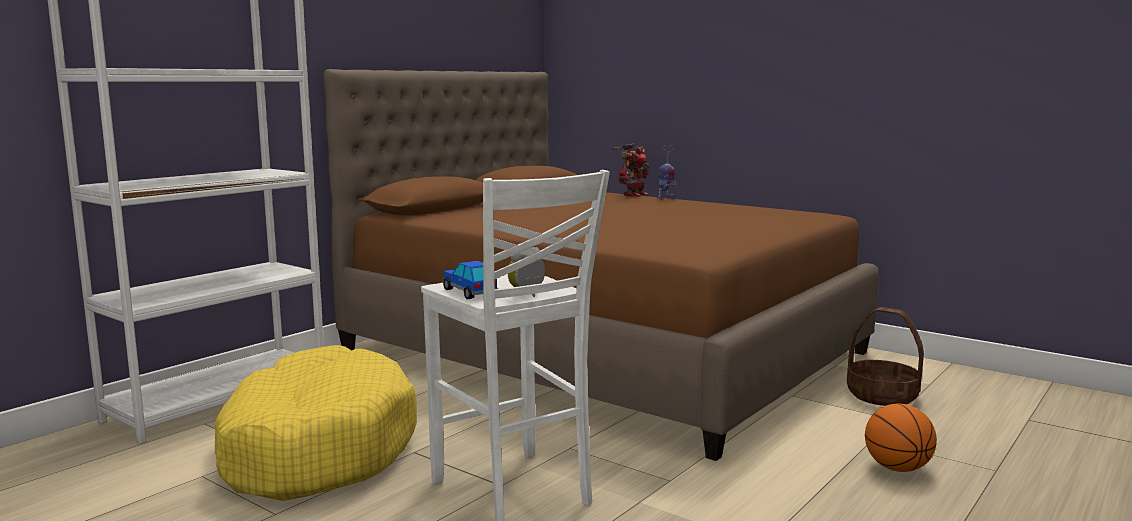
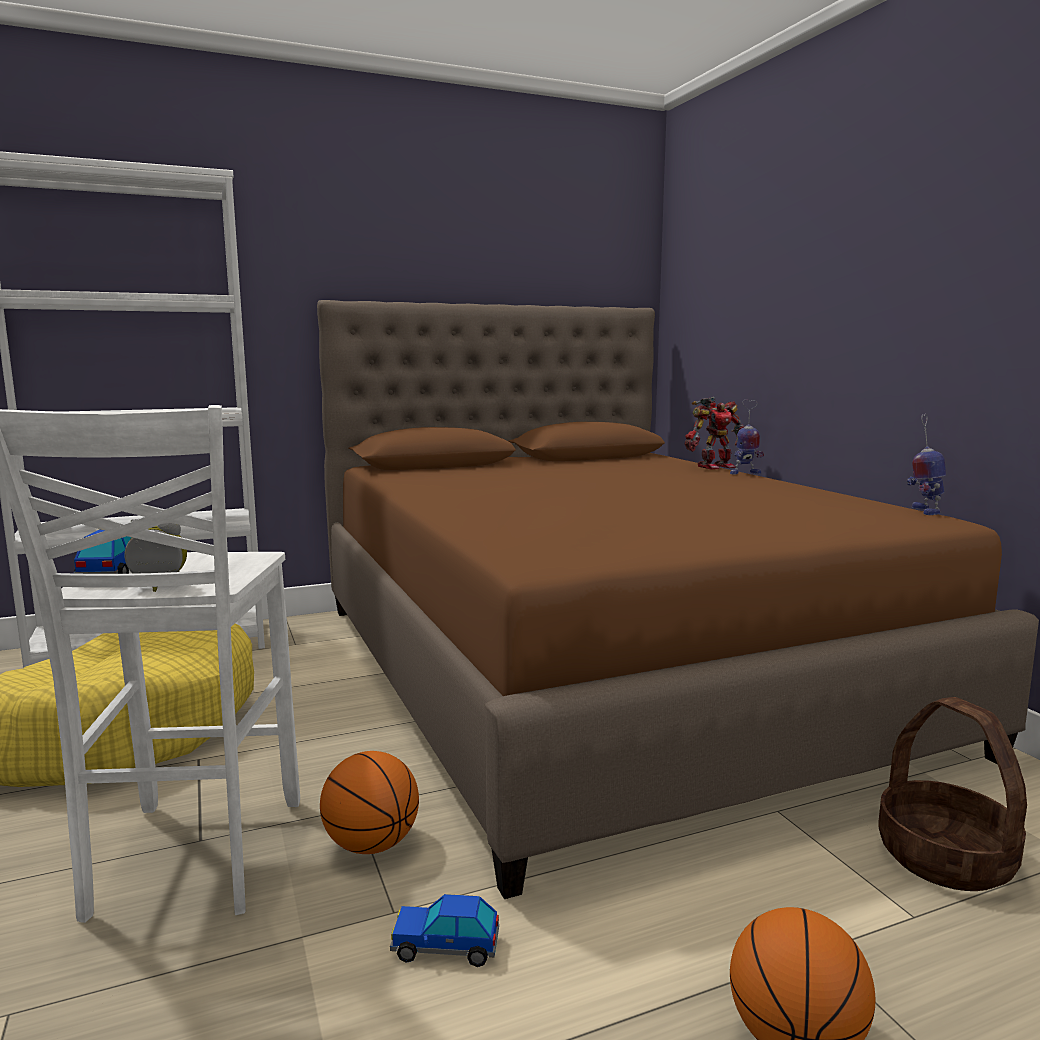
camera: 30 degrees right, 0 degrees up
(610, 460) = (371, 845): none -> basketball
(717, 484) = (445, 947): none -> toy car
(811, 211) = (924, 511): none -> toy robot

